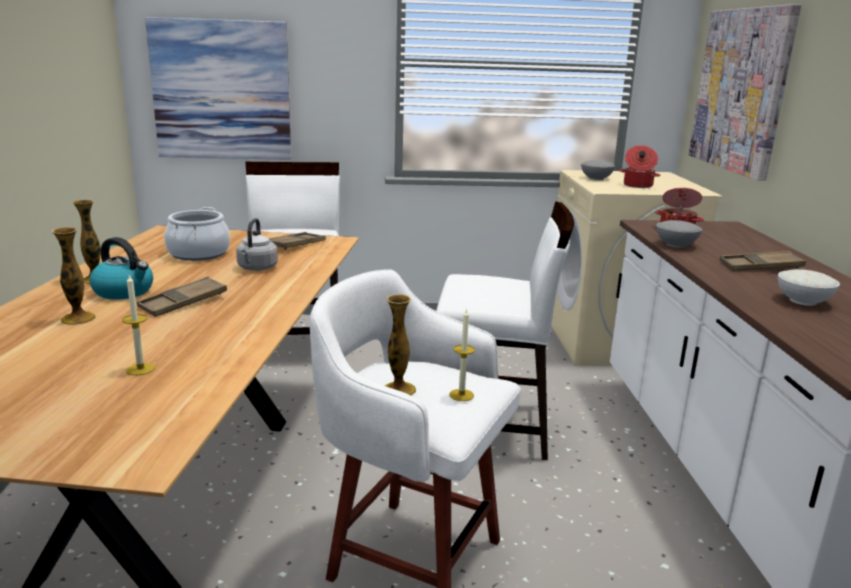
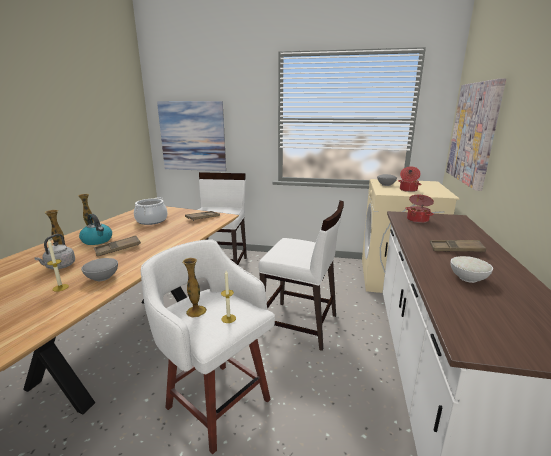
camera: 15 degrees right, 0 degrees up
(256, 268) = (171, 231): grey kettle -> grey kettle (59, 266)
(675, 244) = (409, 230): grey bowl -> grey bowl (102, 277)

